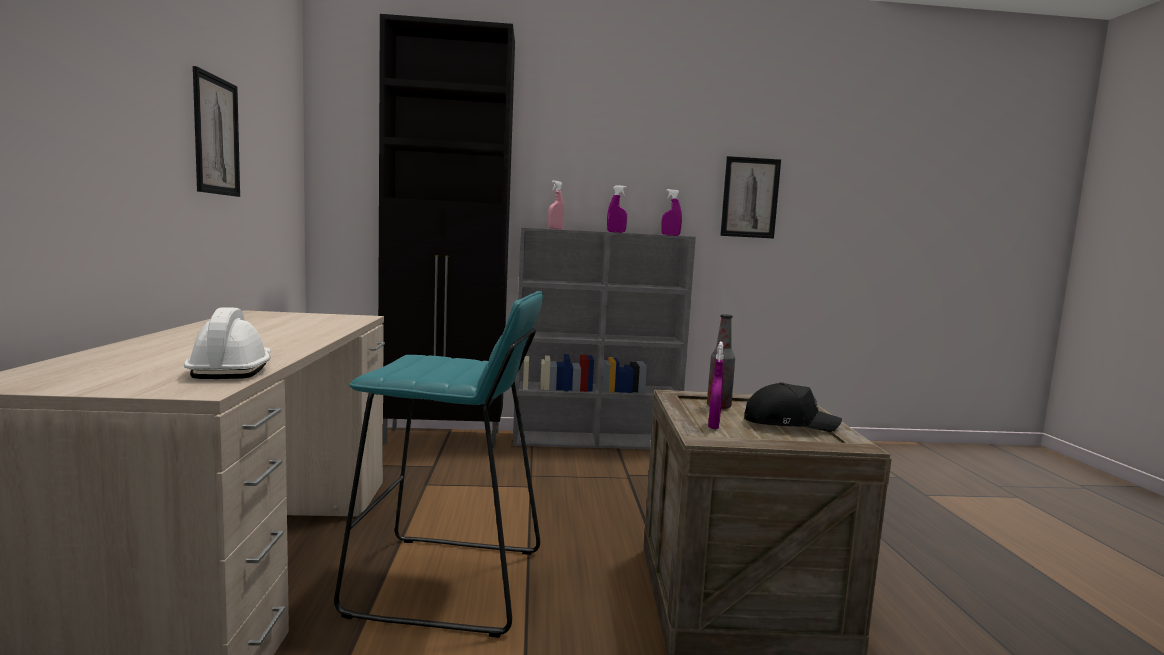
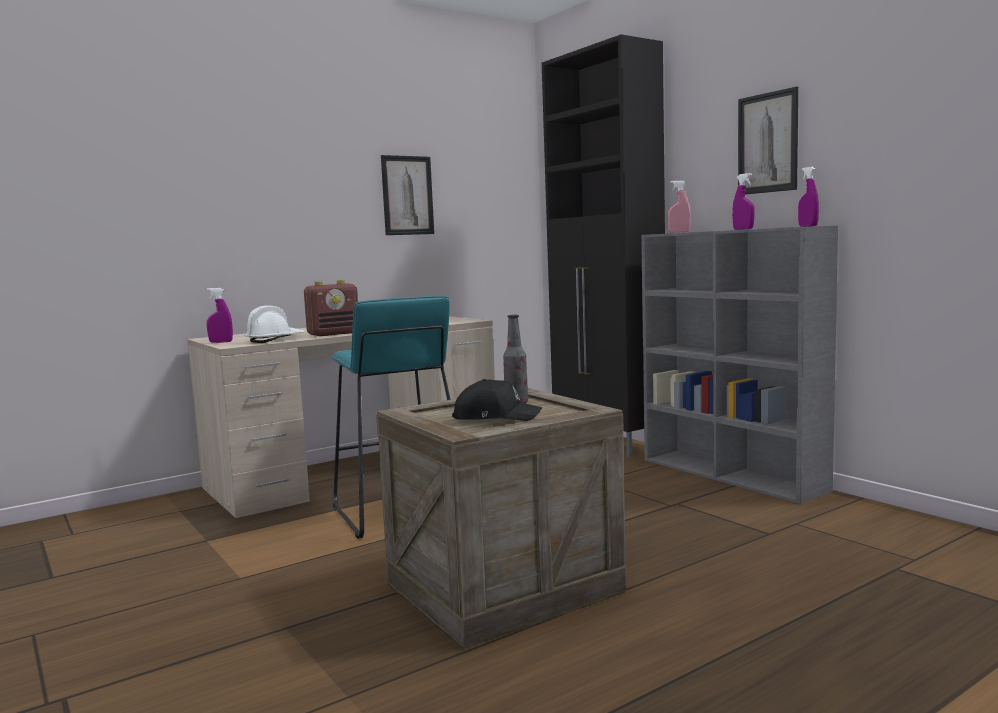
camera: 60 degrees right, 0 degrees up
(278, 349) = (334, 334): none -> radio
(714, 425) = (451, 410): purple spray bottle -> purple spray bottle (221, 342)
(750, 197) = (930, 158): picture -> picture (767, 143)
(788, 423) = (495, 417): black cap -> black cap turned 60 degrees counterclockwise

